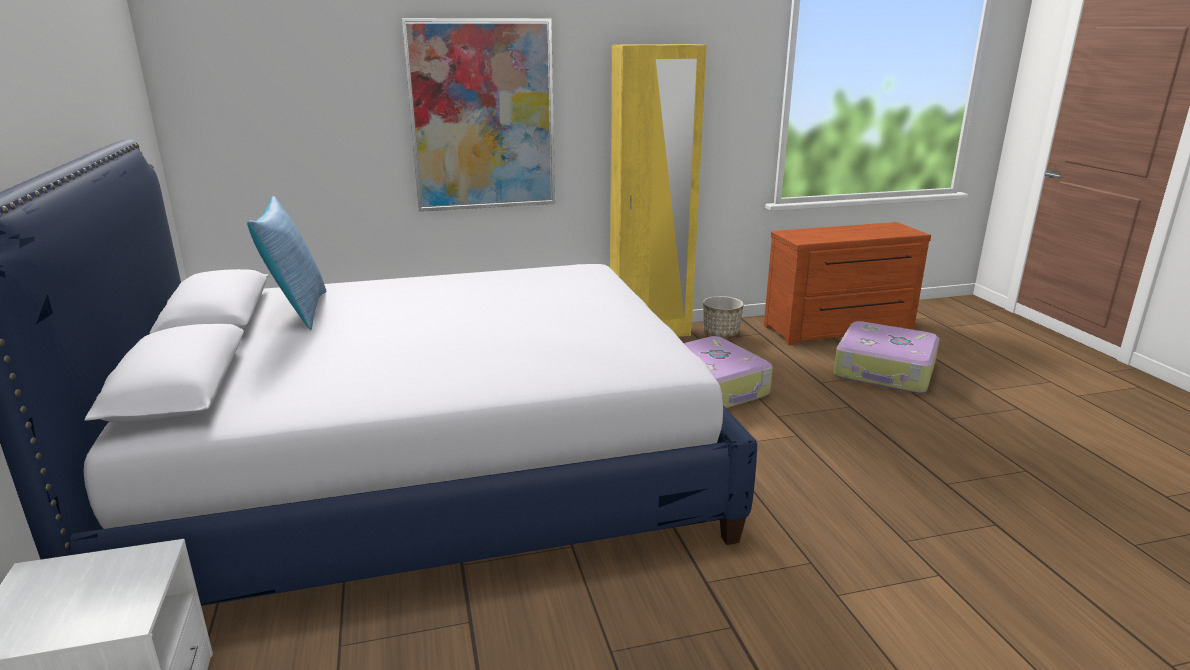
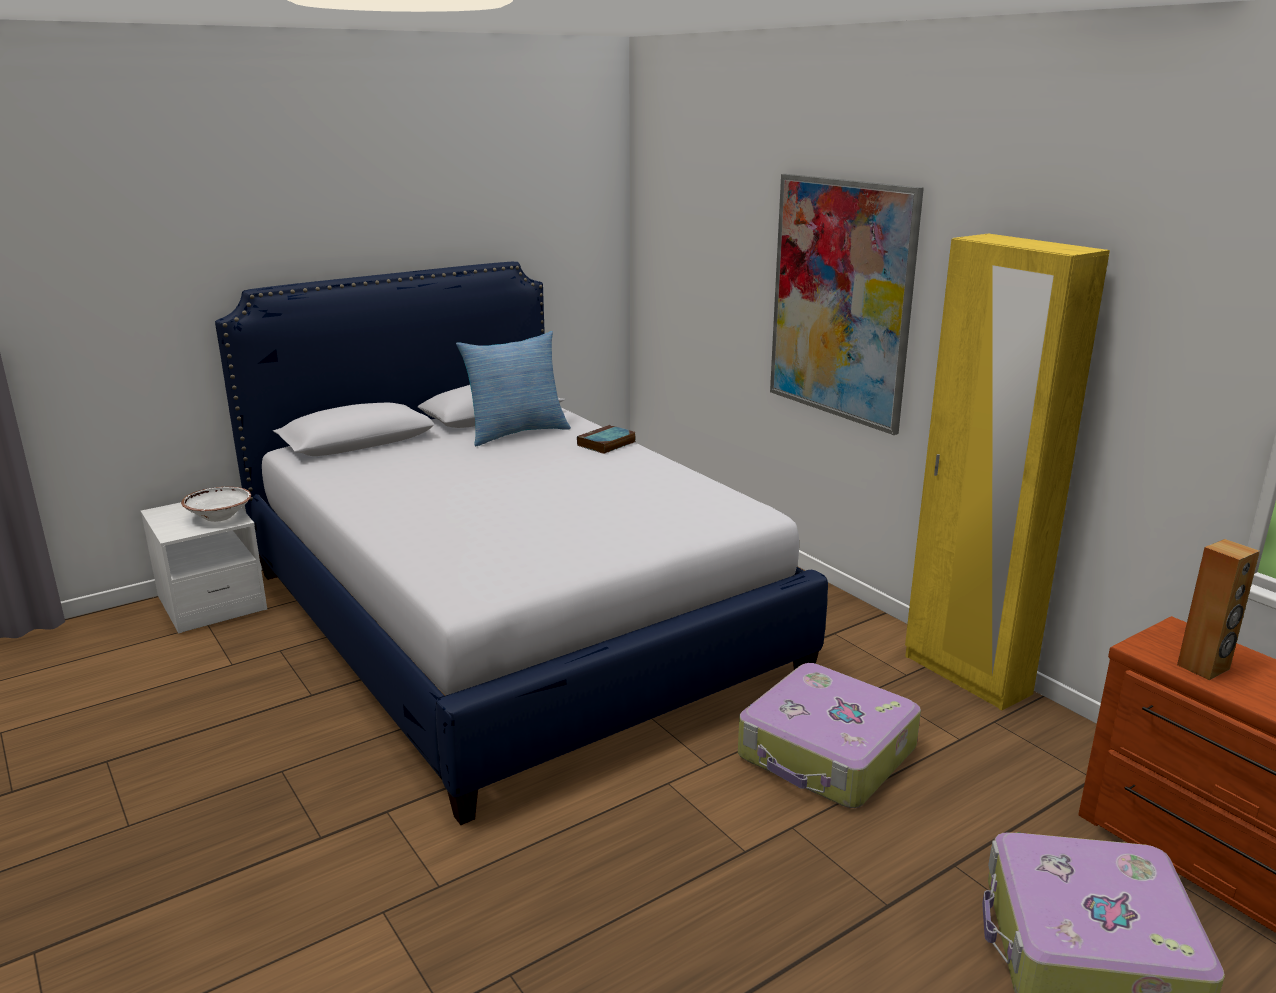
camera: 70 degrees right, 0 degrees up
(114, 571) = (219, 516): none -> white bowl
(389, 285) = (606, 444): none -> book
(721, 333) = (1044, 737): planter -> none
(823, 237) = (1204, 667): none -> brown speaker

